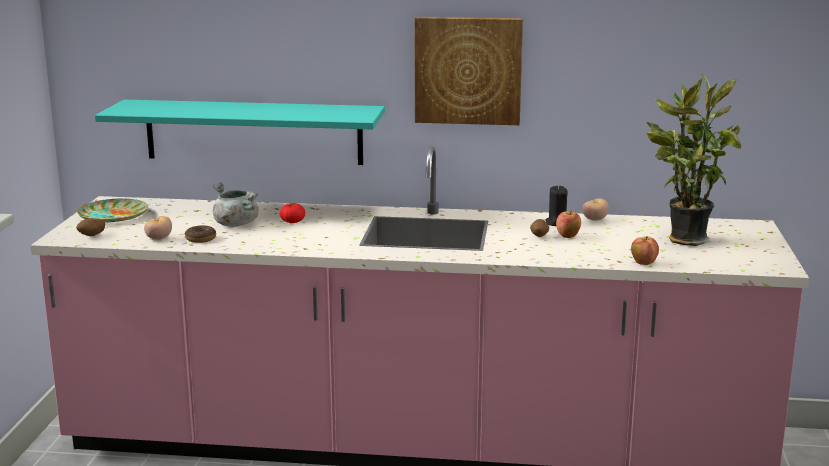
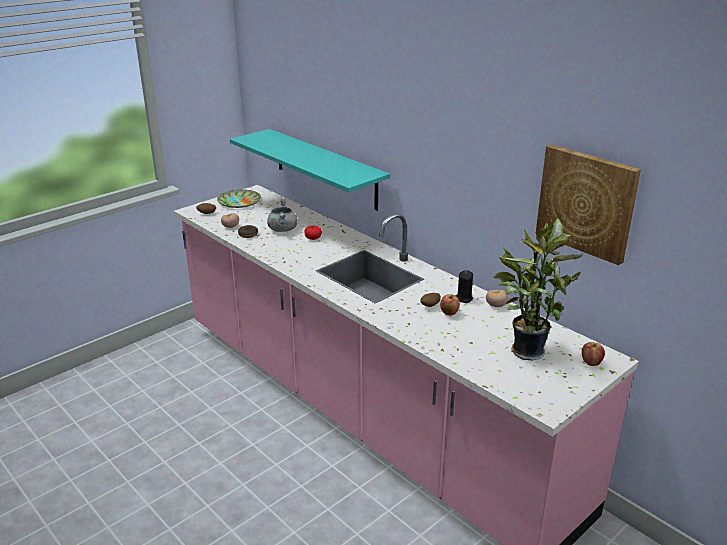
camera: 40 degrees right, 10 degrees up
(468, 70) = (437, 162): picture -> picture (586, 202)
(643, 263) = (455, 358): apple -> apple (591, 363)

